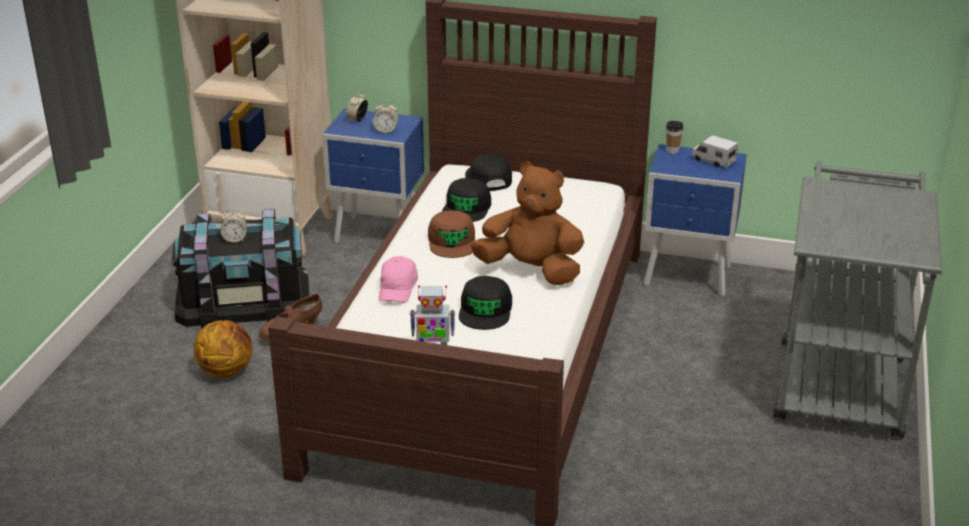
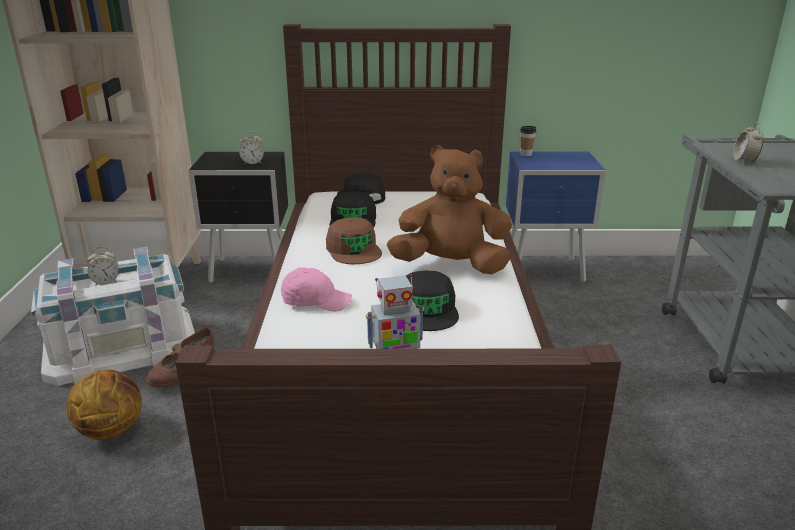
camera: 15 degrees left, 5 degrees down
(243, 298) = (122, 346): black storage box -> white storage box
(357, 120) = (221, 158): alarm clock -> alarm clock (744, 161)
(380, 236) = (251, 271): blue nightstand -> black nightstand
(398, 289) = (315, 301): pink cap -> pink cap turned 75 degrees counterclockwise
(713, 160) = (566, 157): toy truck -> none

